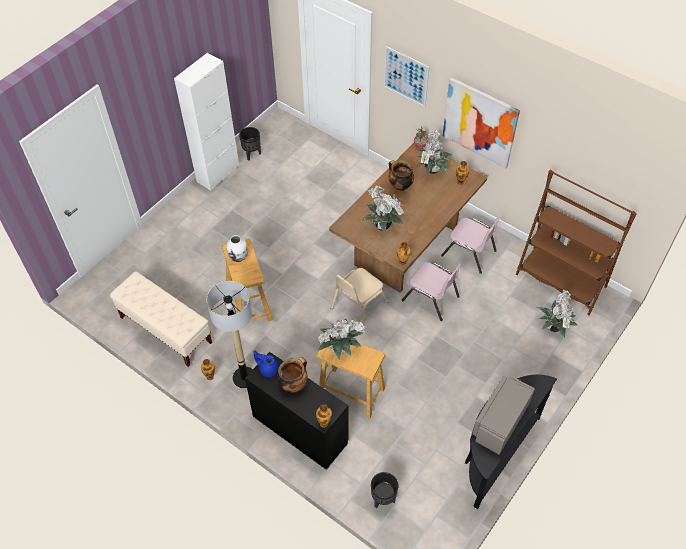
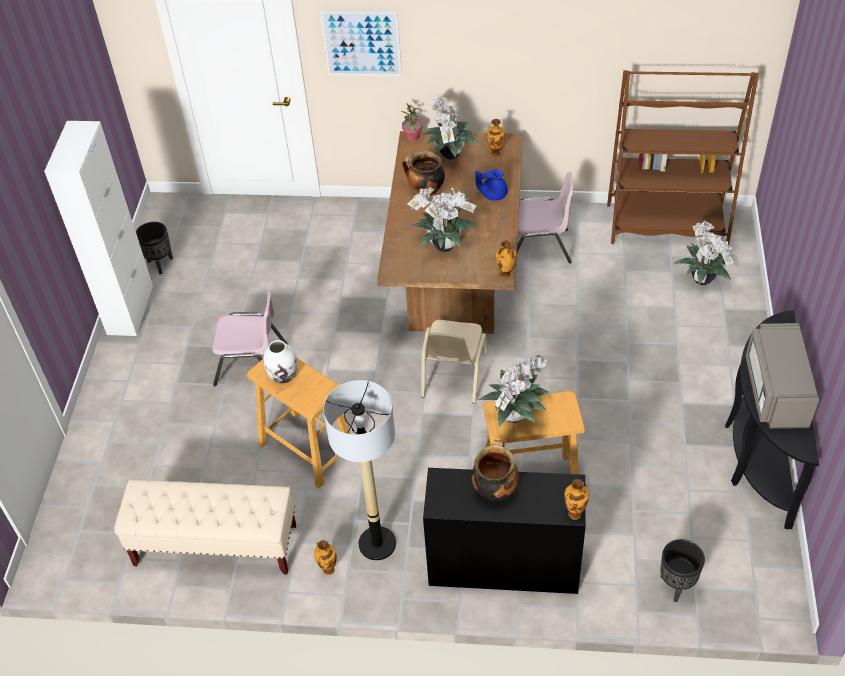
camera: 30 degrees left, 5 degrees down
(268, 369) = (445, 489): blue teapot -> blue teapot (493, 194)
(431, 298) = (536, 321): pink chair -> pink chair (251, 364)
(480, 122) = (492, 59): picture -> none

